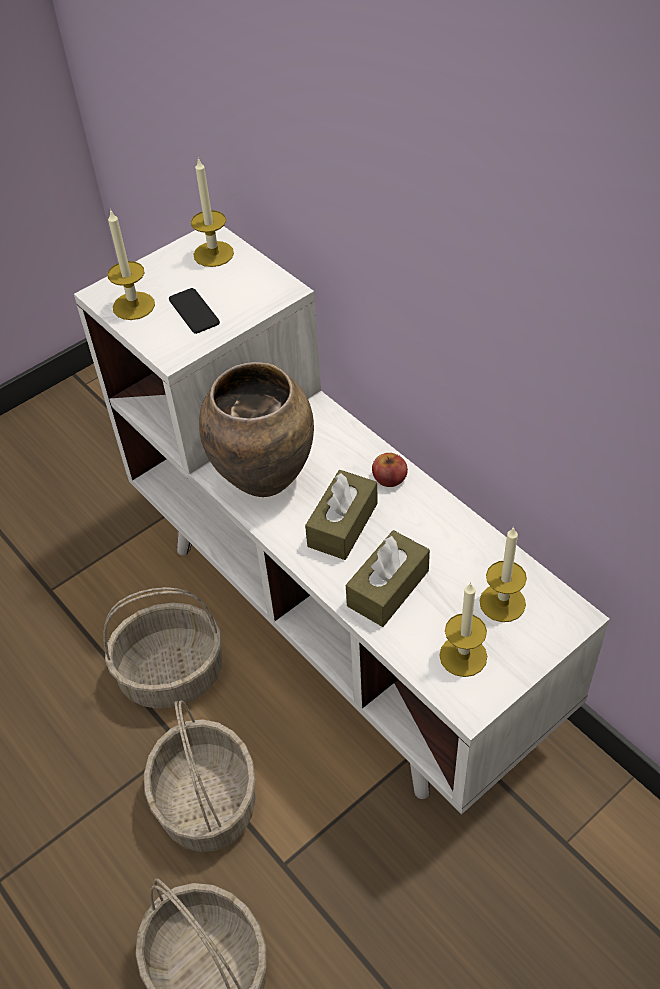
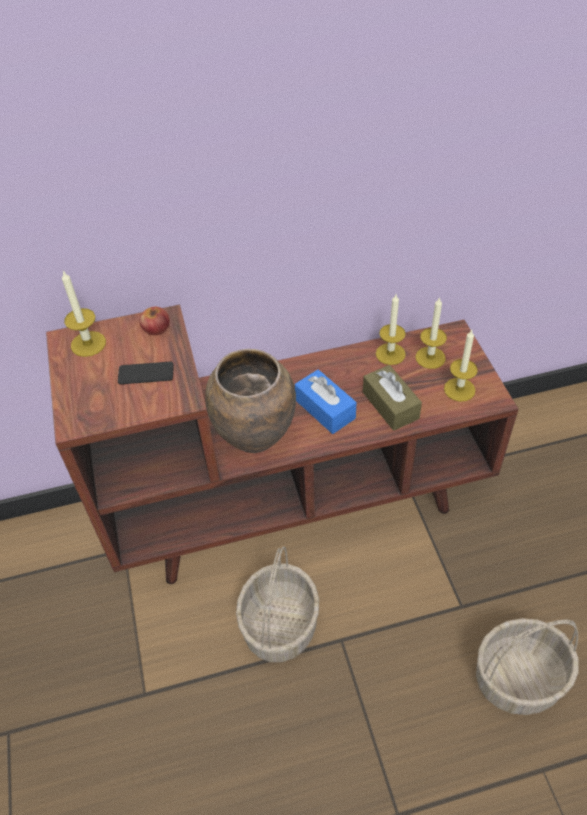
camera: 65 degrees left, 0 degrees up
(133, 306) = (107, 407): candle -> candle (390, 354)
(208, 803) = (397, 636): basket -> none
(342, 525) = (325, 409): brown tissue box -> blue tissue box
(343, 624) = (300, 502): white tv stand -> brown tv stand
(389, 478) = (300, 372): apple -> apple (156, 328)

